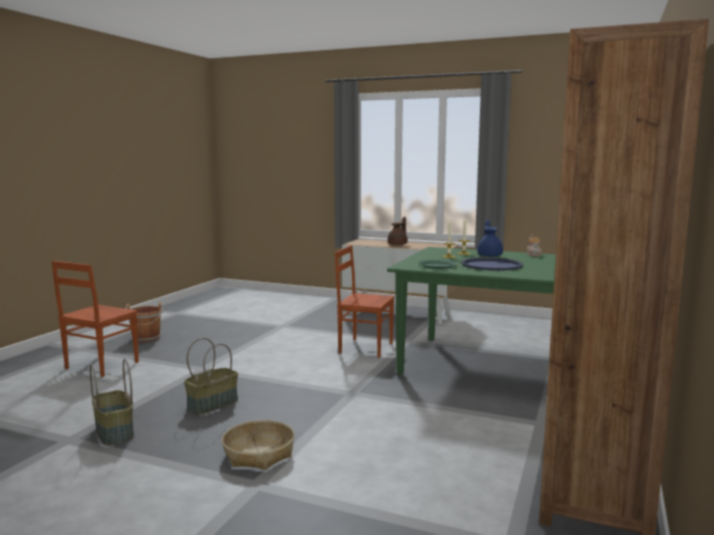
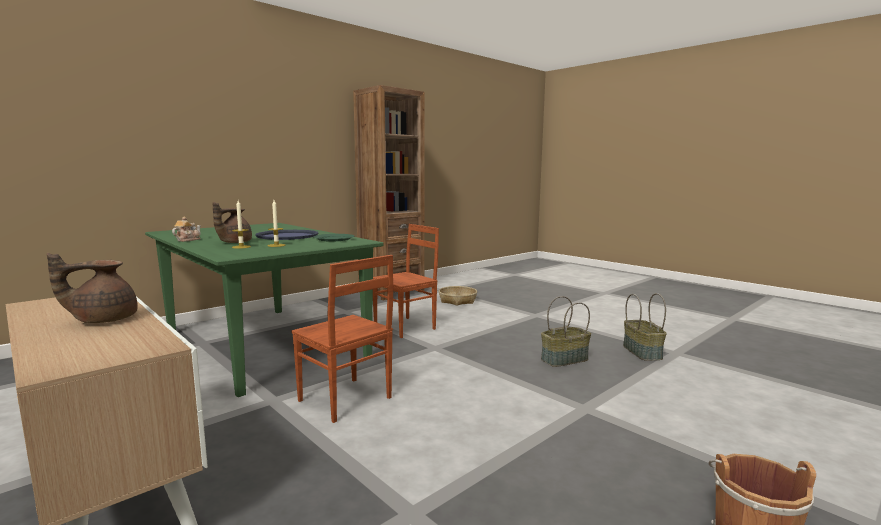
camera: 155 degrees left, 0 degrees up
(100, 365) = (757, 450): brown chair -> brown chair (406, 327)
(258, 454) = (531, 325): basket -> basket (458, 300)
(489, 256) = (234, 242): blue teapot -> brown teapot

